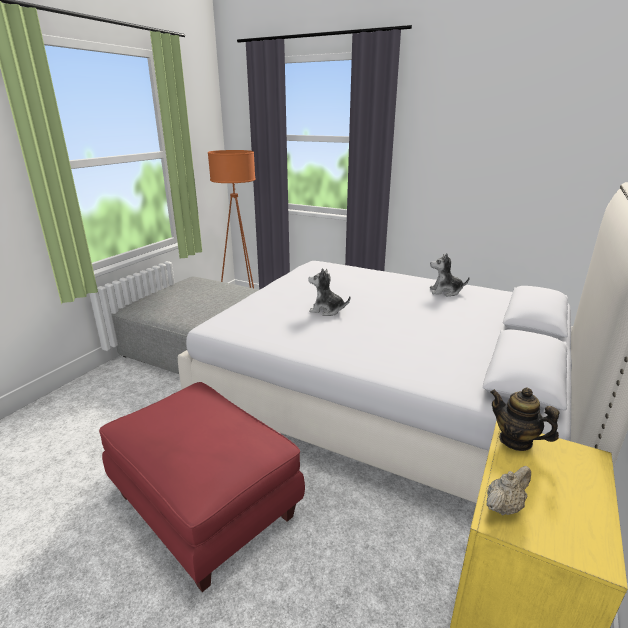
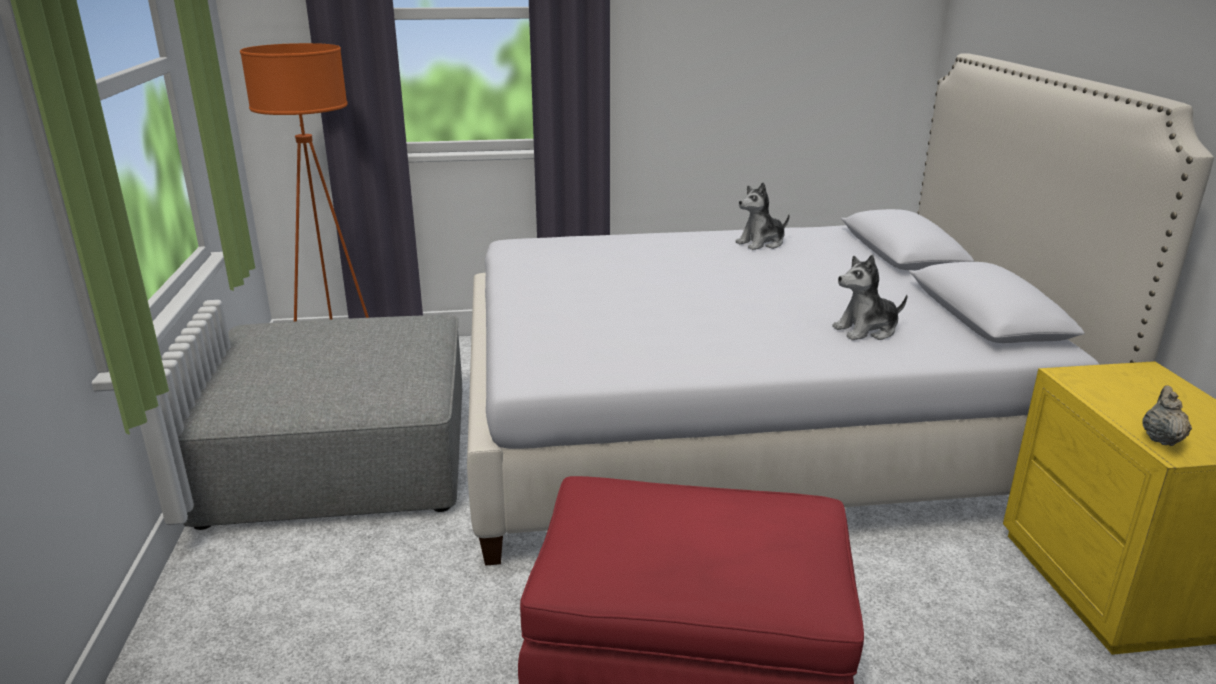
camera: 35 degrees left, 0 degrees up
(326, 310) = (656, 306): plush toy -> plush toy (866, 330)
(515, 440) = (1081, 380): teapot -> none

